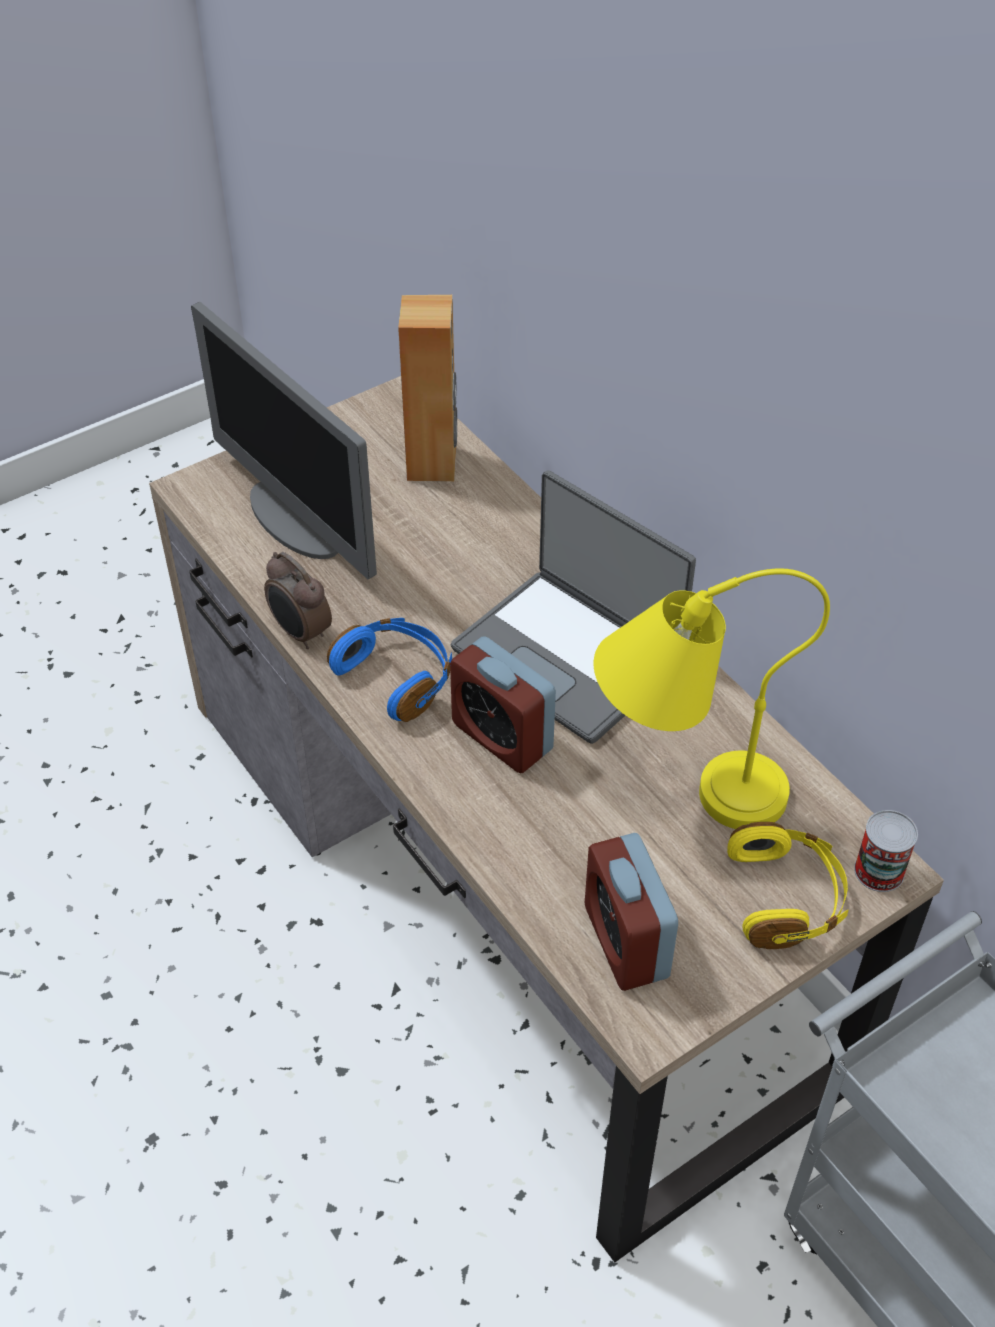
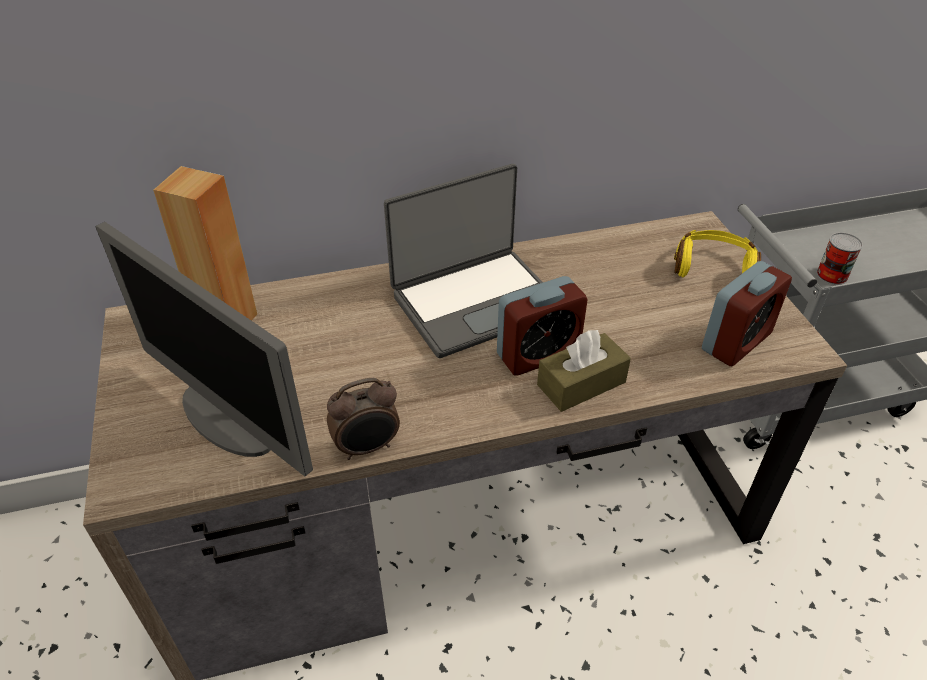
camera: 70 degrees left, 5 degrees down
(296, 521) = (229, 420): monitor -> monitor turned 60 degrees clockwise
(397, 677) = (451, 397): blue headphones -> none
(470, 788) = (581, 383): none -> brown tissue box
(626, 942) = (736, 342): alarm clock -> alarm clock turned 45 degrees counterclockwise
(681, 790) = (617, 285): yellow table lamp -> none
(879, 871) = (701, 229): can -> can (832, 275)

